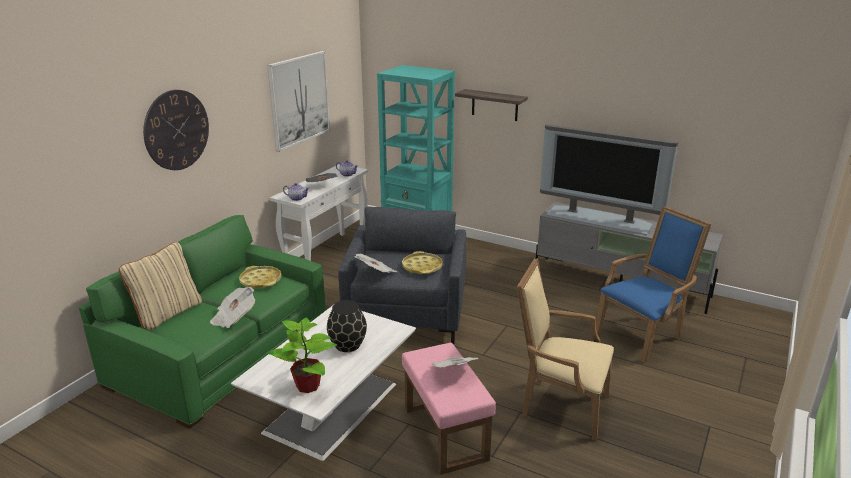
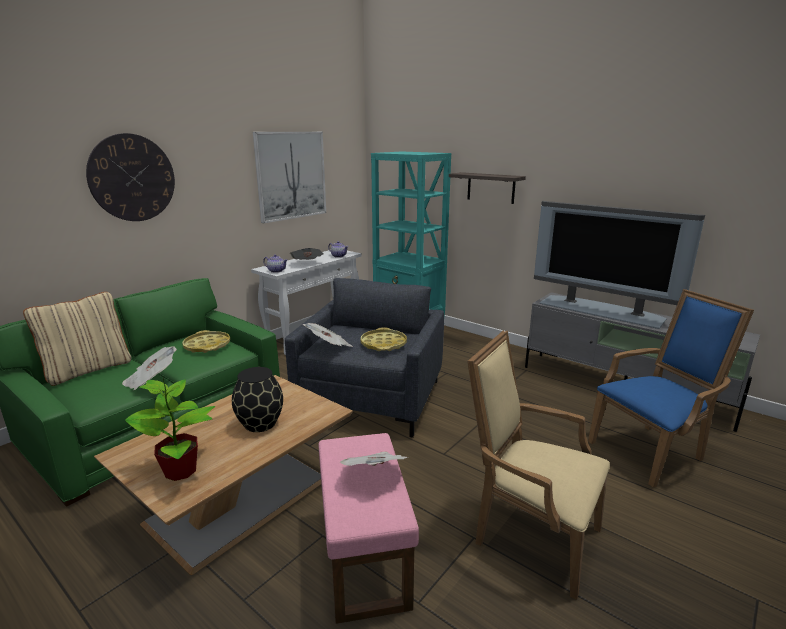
camera: 10 degrees right, 5 degrees down
(333, 405) = (242, 498): white coffee table -> brown coffee table

